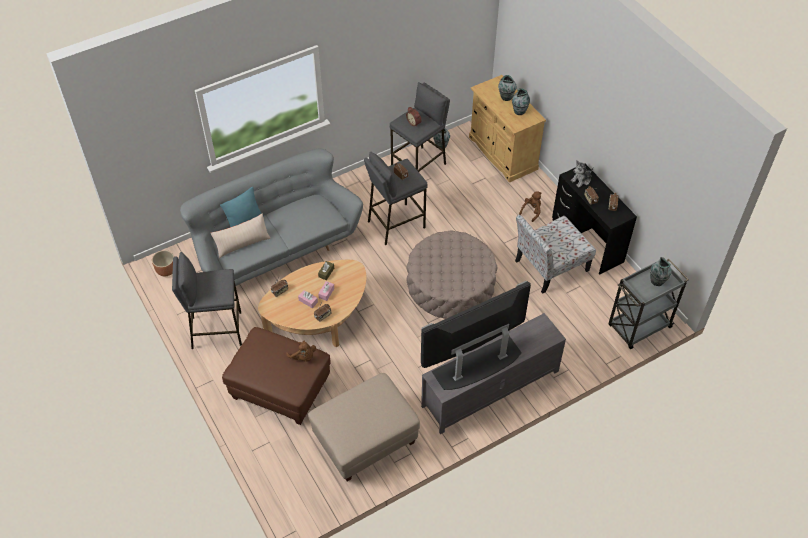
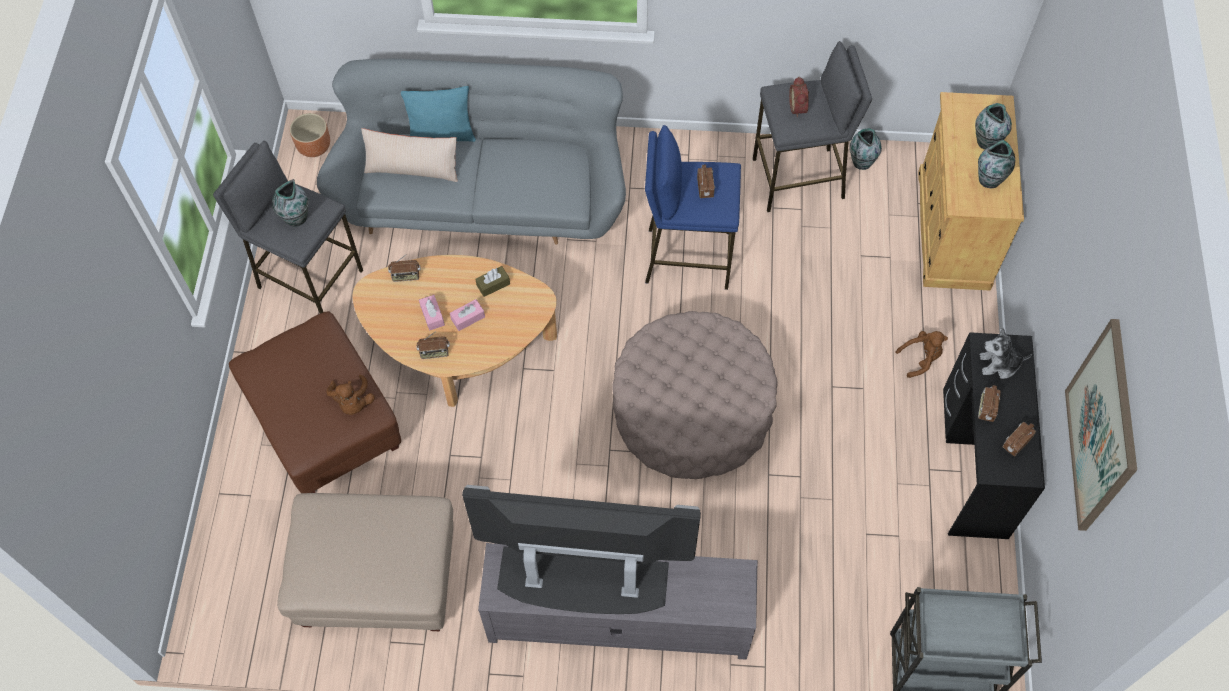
camera: 35 degrees right, 10 degrees up
(395, 224) = (687, 257): grey stool -> blue stool
(550, 266) = (875, 472): chair -> none
(657, 281) = (982, 630): vase -> vase (295, 218)
(658, 161) = (1102, 427): none -> picture

